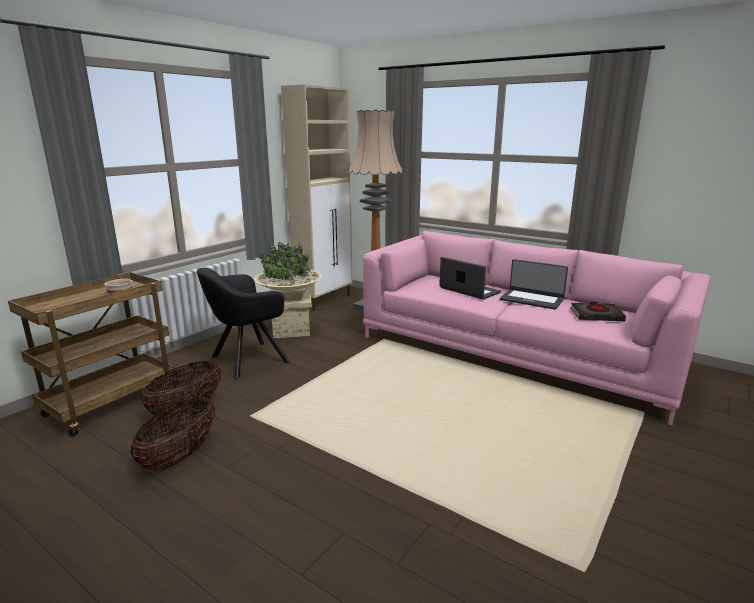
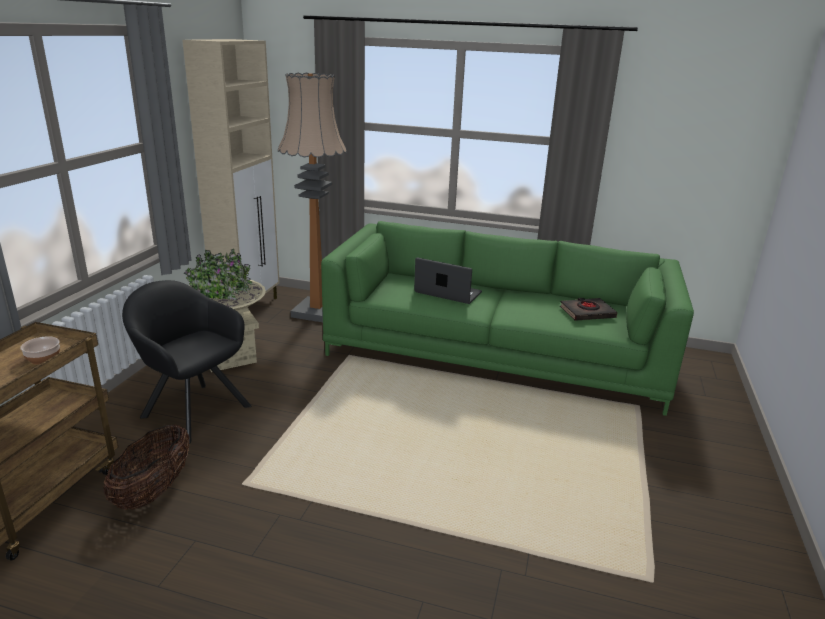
camera: 20 degrees left, 5 degrees up
(180, 456) = (183, 555): basket -> none
(245, 360) = (193, 409): black armchair -> black armchair turned 90 degrees clockwise
(514, 352) = (495, 354): pink sofa -> green sofa
(531, 299) = (517, 298): laptop -> none

